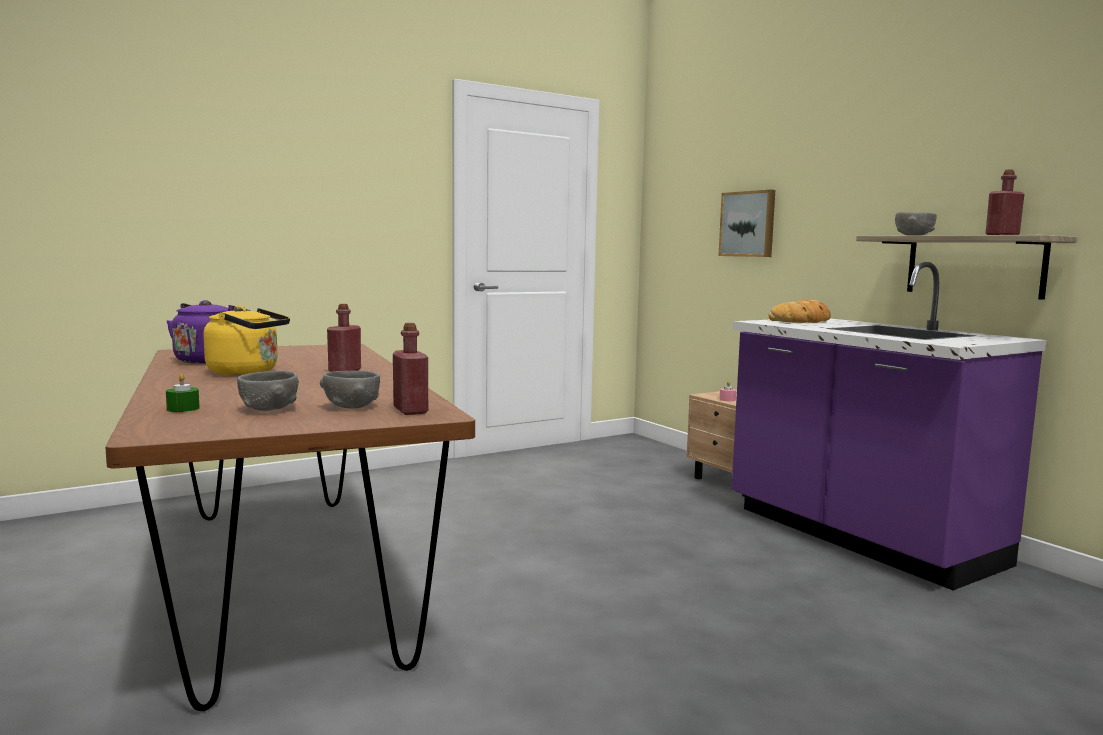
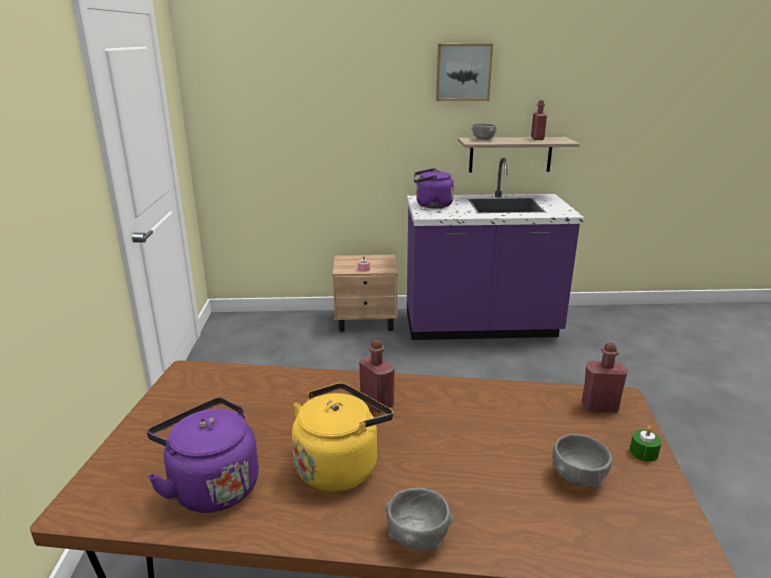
camera: 60 degrees left, 15 degrees up
(183, 409) = (561, 534): green candle -> green candle (643, 452)
(351, 407) = (576, 431): grey bowl -> grey bowl (417, 537)
(748, 224) = (327, 127): picture -> picture (463, 72)
(802, 321) = (431, 205): bread -> purple kettle

